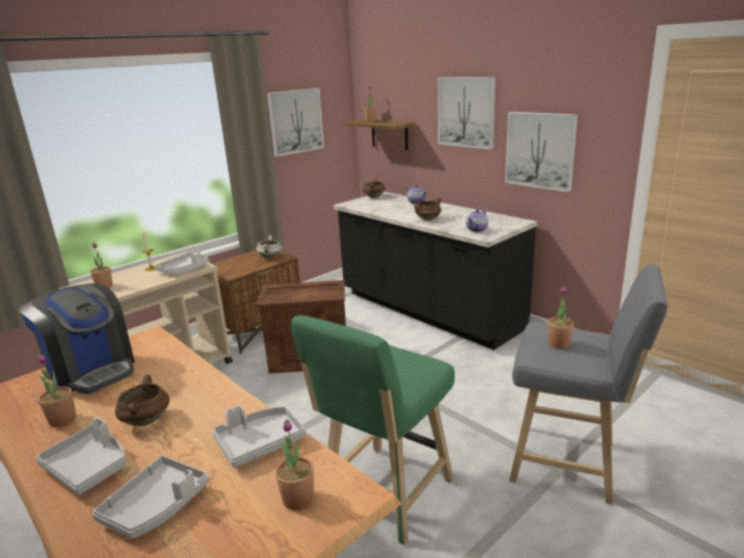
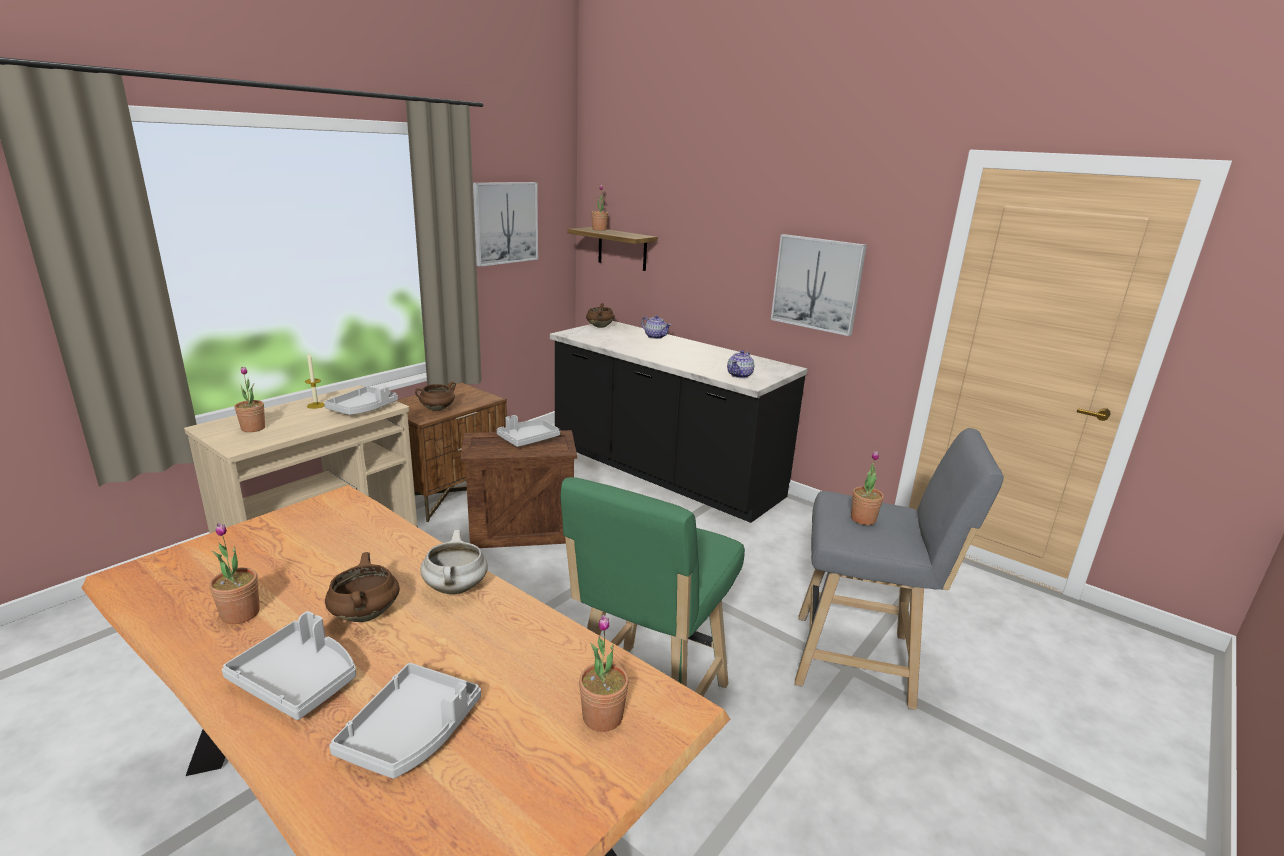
camera: 10 degrees left, 0 degrees up
(91, 371) = (265, 545): coffee machine -> none
(259, 443) = (531, 644): grey tray -> grey tray (528, 439)
(270, 257) = (470, 397): white cooking pot -> white cooking pot (456, 588)
(428, 219) = (676, 359): brown cooking pot -> brown cooking pot (437, 409)
(466, 112) = (726, 230): picture -> none

